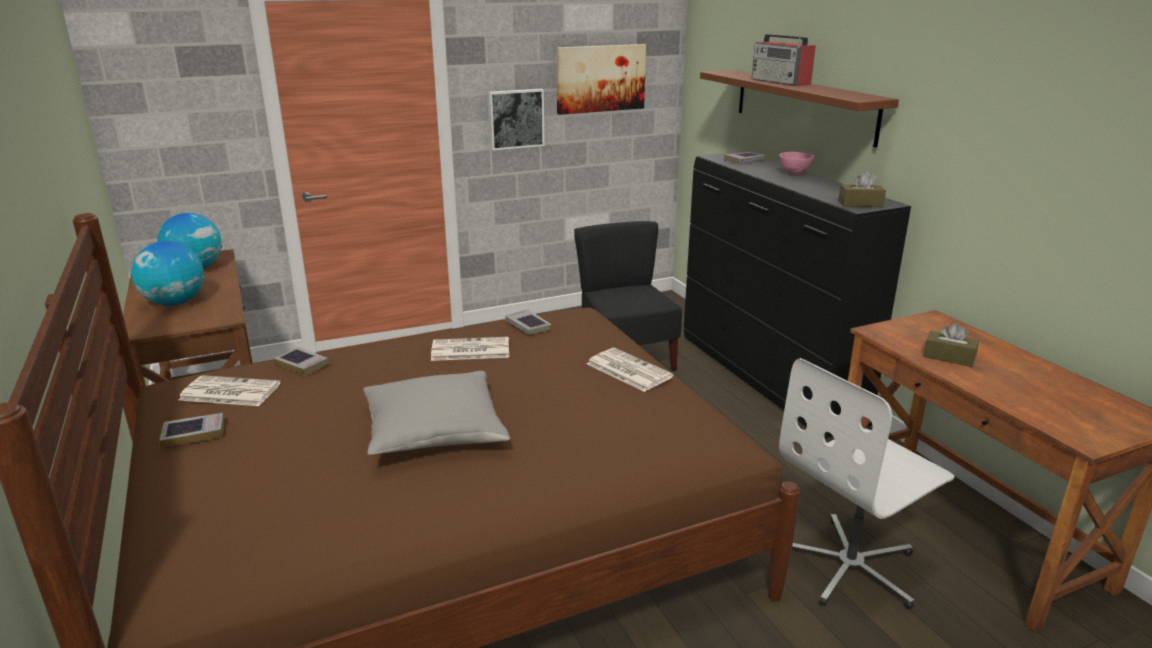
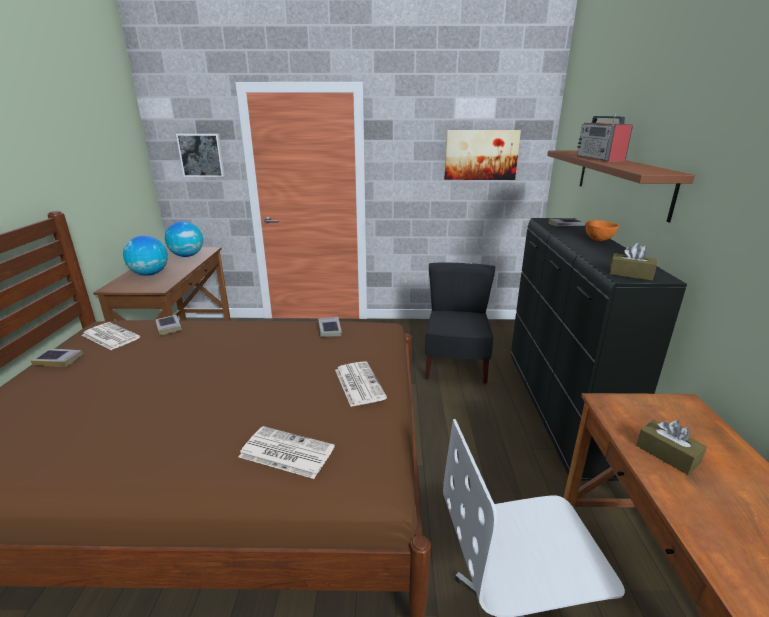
camera: 25 degrees right, 0 degrees up
(434, 432) = (173, 399): grey pillow -> none
(469, 350) = (270, 340): newspaper -> newspaper (285, 452)
(515, 118) = (412, 180): picture -> picture (201, 155)
(795, 173) = (599, 240): pink bowl -> orange bowl

